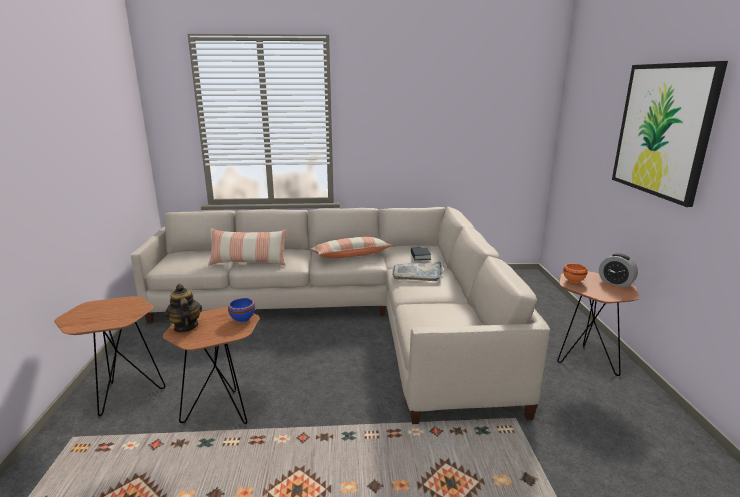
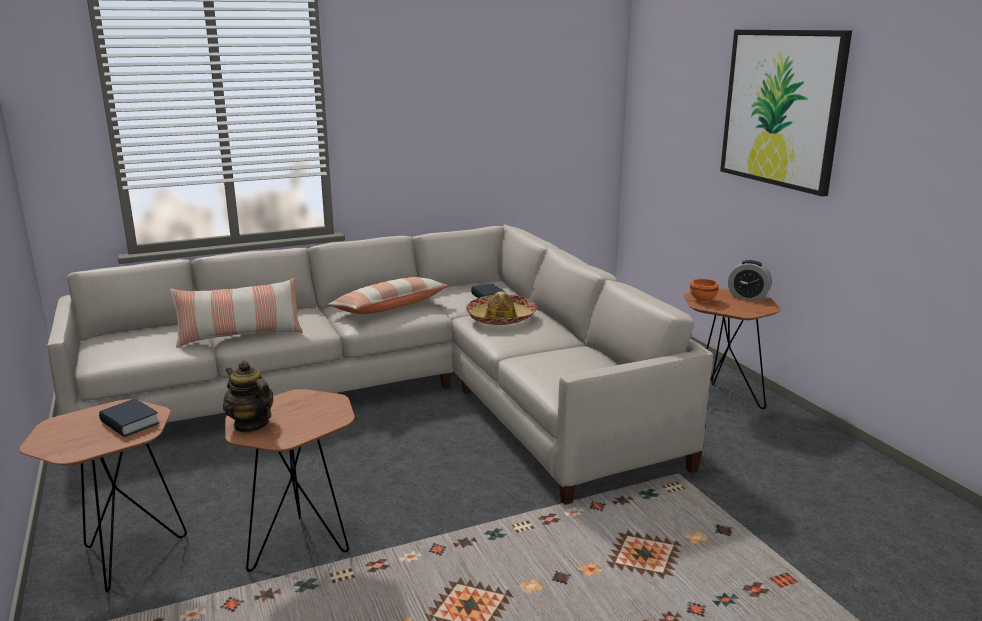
camera: 20 degrees left, 0 degrees up
(123, 313) = (130, 423): none -> book
(242, 319) = (325, 402): blue bowl -> none
(418, 273) = (501, 318): grey tray -> hat

